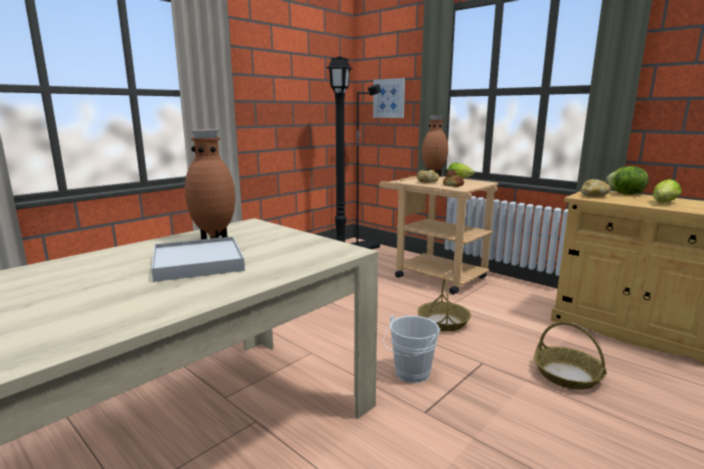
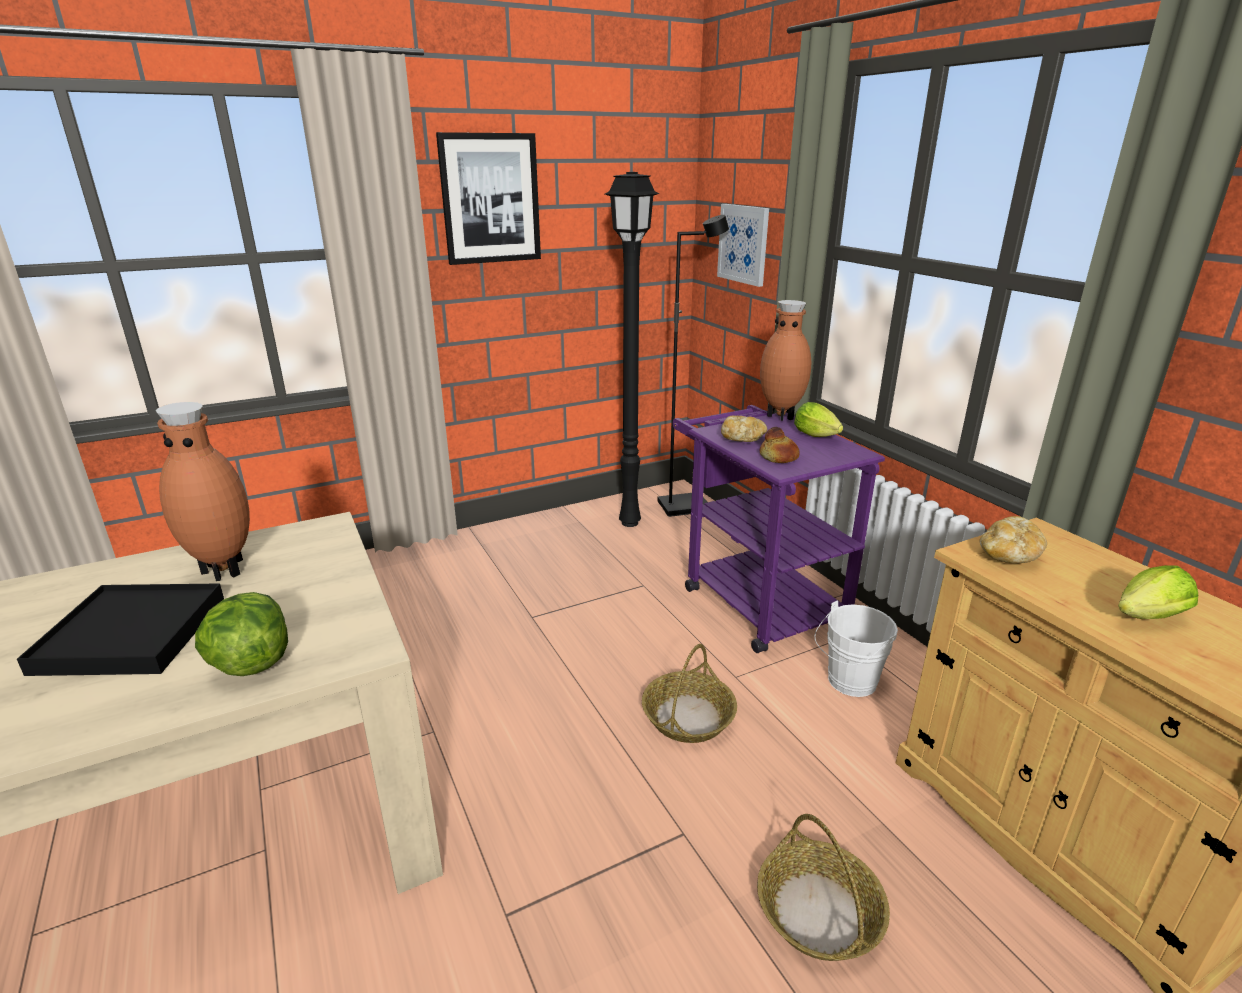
camera: 20 degrees right, 10 degrees up
(198, 262) = (132, 634): white tray -> black tray
(260, 70) = (490, 199): none -> picture
(410, 375) = (544, 824): white bucket -> white bucket (848, 683)
(433, 275) = (755, 598): beige cart -> purple cart
(625, 194) = (1098, 560): lettuce -> lettuce (251, 663)

